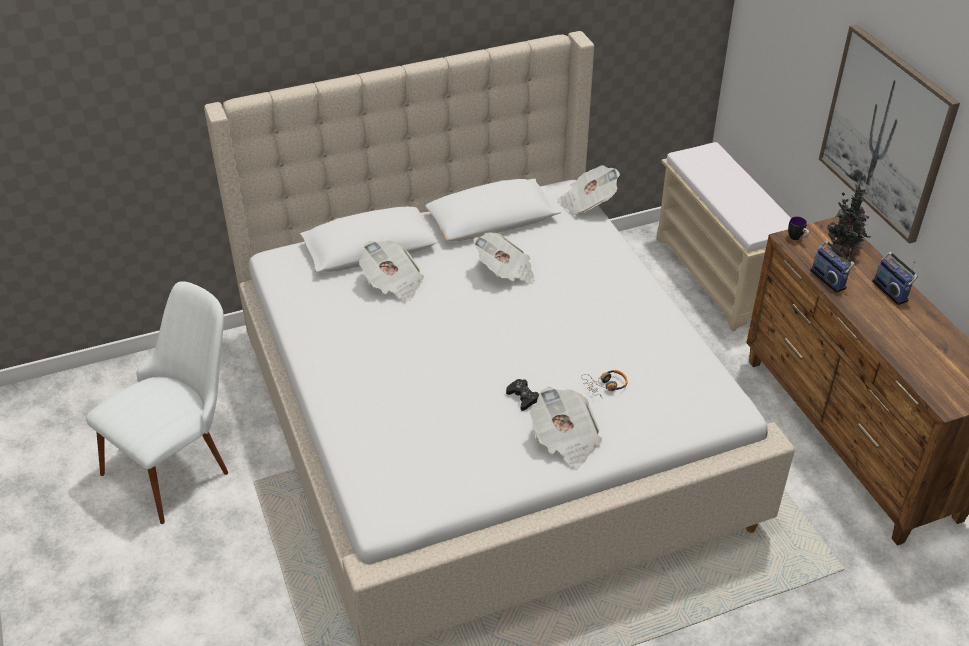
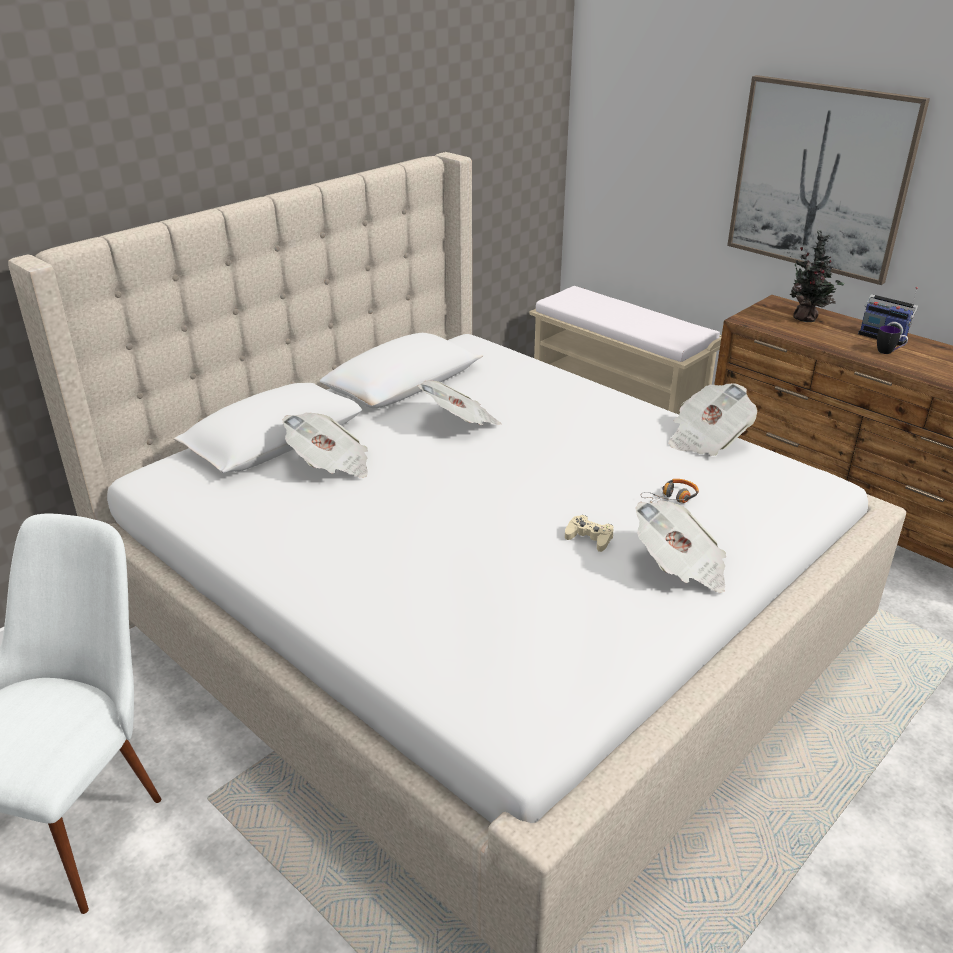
camera: 25 degrees left, 10 degrees down
(522, 397) = (589, 538): black game controller -> beige game controller
(587, 203) = (498, 347): newspaper -> newspaper (707, 439)
(797, 239) = (754, 318): mug -> mug (888, 352)
(829, 279) = (819, 340): radio -> none

